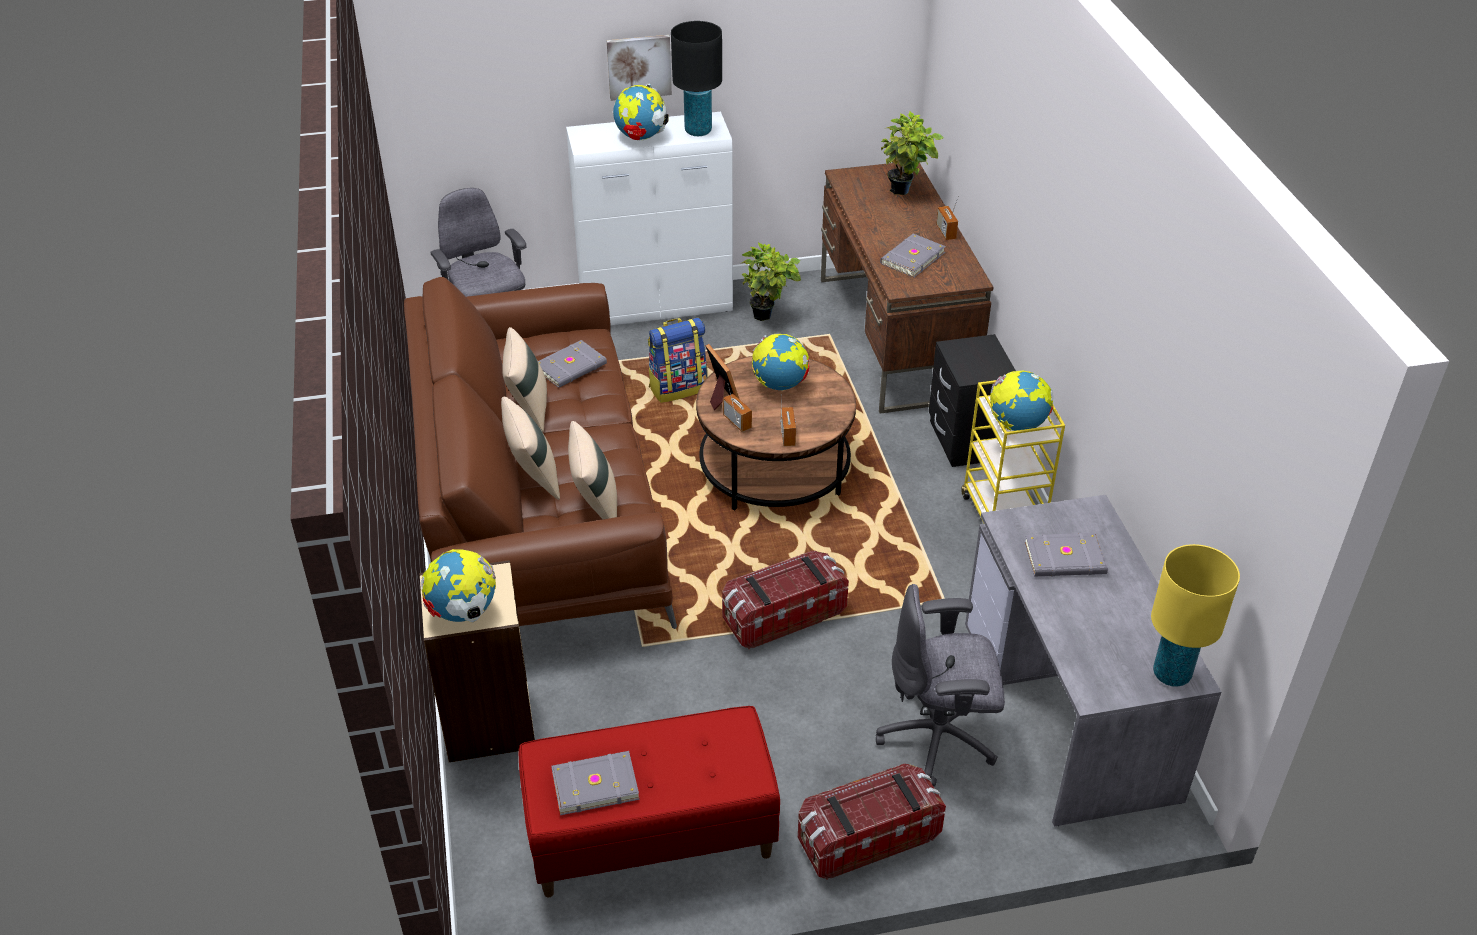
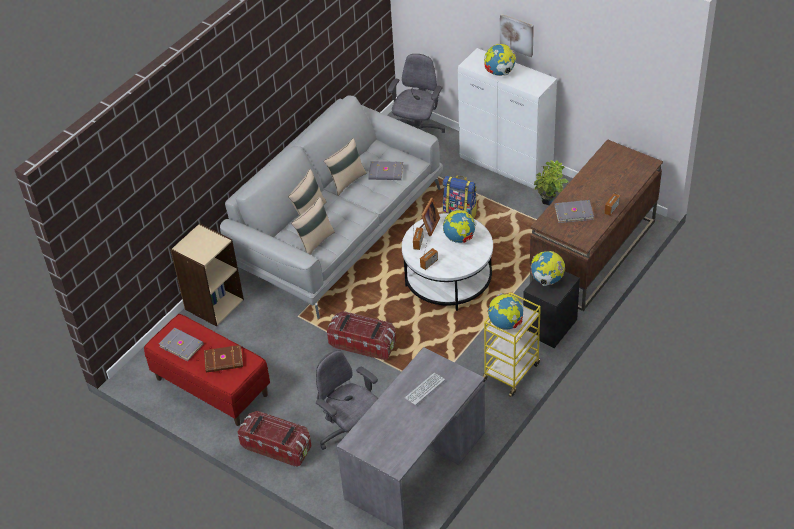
camera: 50 degrees right, 5 degrees up
(463, 612) = (193, 248): globe -> globe (547, 280)
(539, 502) = (338, 228): brown sofa -> grey sofa
(696, 754) = (224, 361): none -> brown book
(698, 131) = (530, 84): black table lamp -> none
(774, 468) = (448, 279): brown coffee table -> white coffee table
(904, 192) = (626, 175): potted plant -> none
(1066, 559) = (424, 389): grey book -> keyboard
(1172, 674) = (392, 460): yellow table lamp -> none

